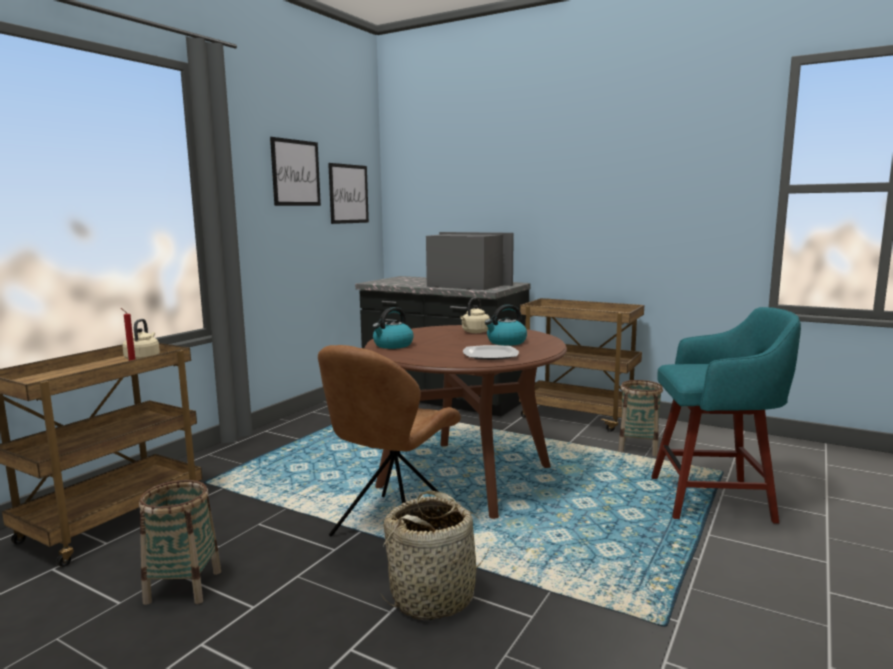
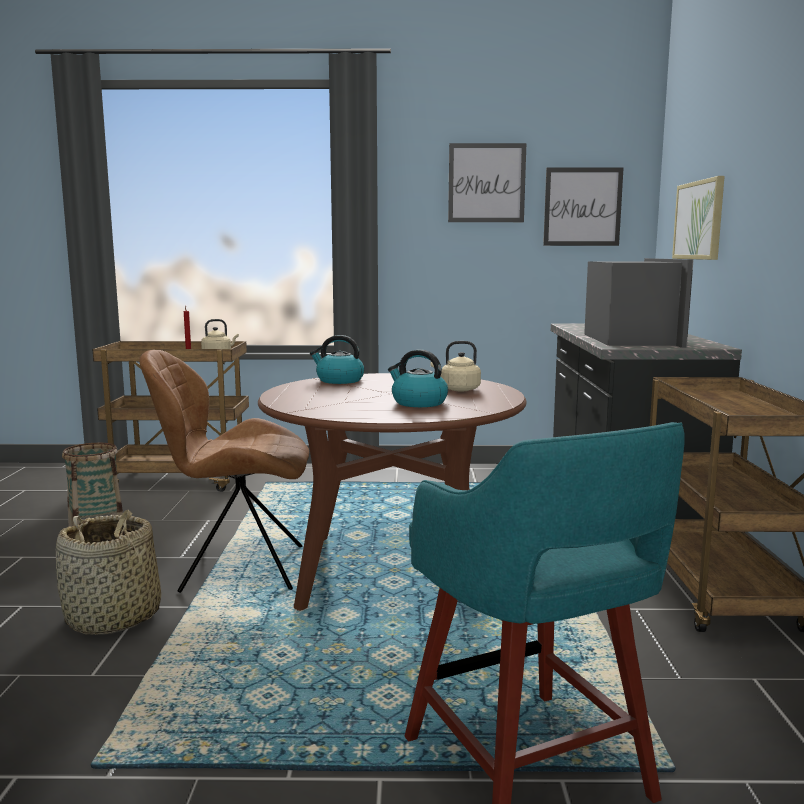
camera: 60 degrees right, 0 degrees up
(452, 206) = (699, 220): none -> picture
(491, 355) = (338, 405): plate -> none
(638, 447) = (663, 666): basket -> none

